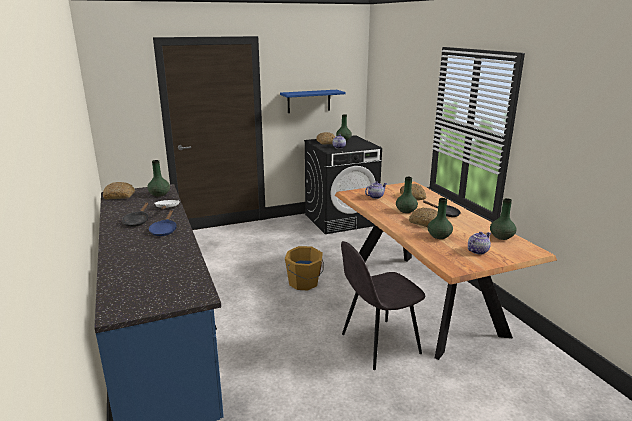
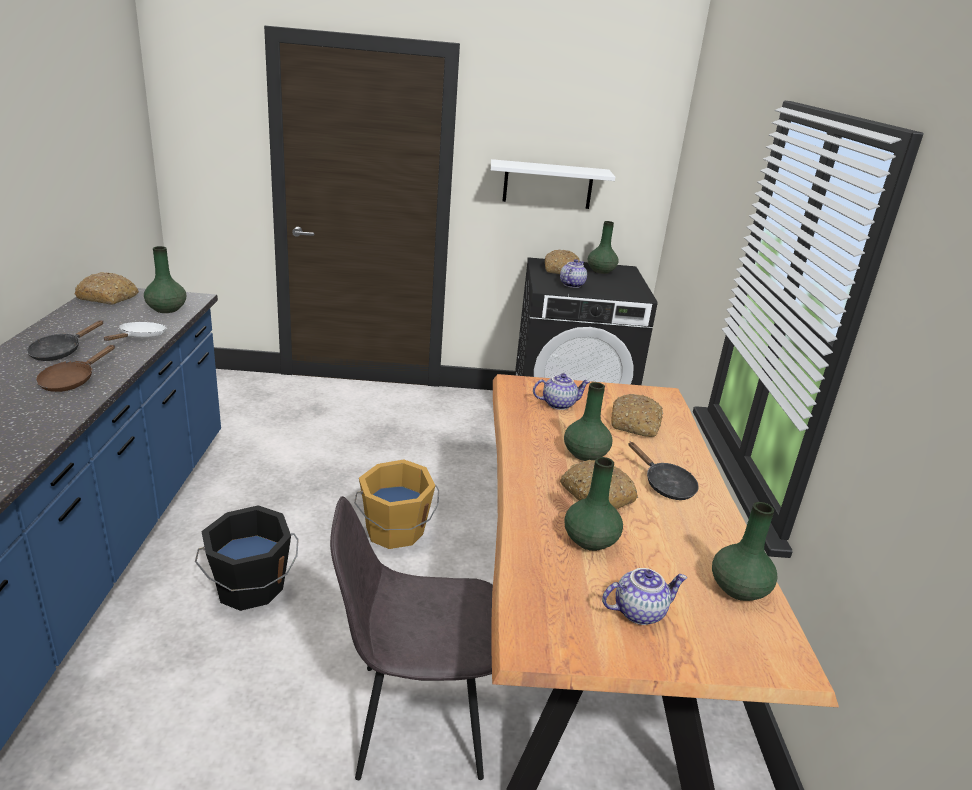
camera: 20 degrees right, 5 degrees up
(164, 230) = (71, 381): blue frying pan -> brown frying pan
(259, 323) = (250, 588): none -> black bucket
(309, 101) = (548, 184): blue shelf -> white shelf

